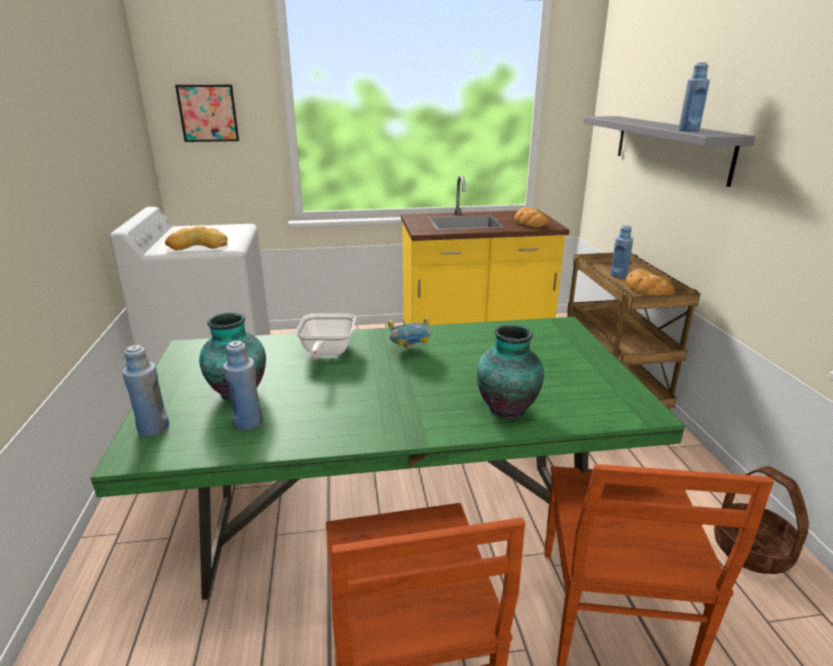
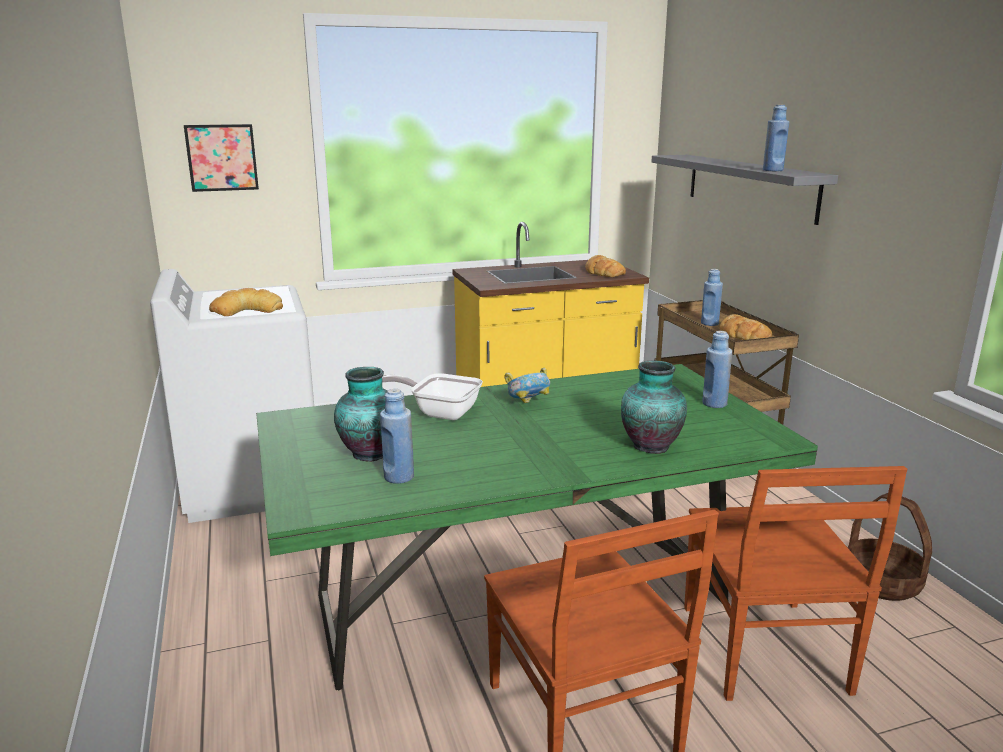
camera: 10 degrees left, 5 degrees down
(153, 428) = (301, 489): blue bottle -> blue bottle (714, 404)
(326, 353) = (440, 412): frying pan -> frying pan turned 120 degrees clockwise

